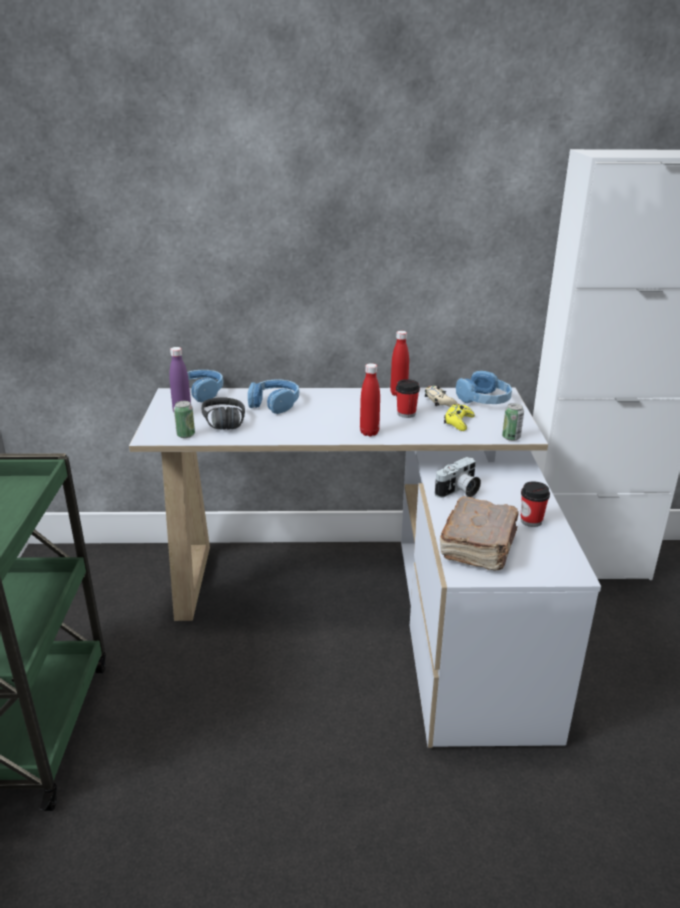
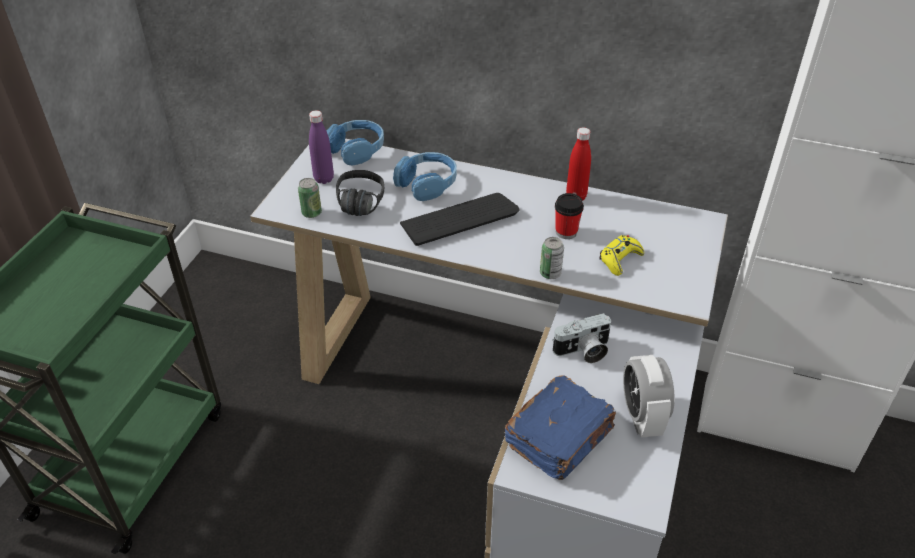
camera: 20 degrees right, 15 degrees up
(316, 420) = (459, 219): none -> keyboard
(369, 433) = (506, 254): red bottle -> none
(439, 402) = (617, 220): beige game controller -> none
(479, 546) = (560, 438): brown book -> blue book
(484, 400) = (673, 229): blue headphones -> none
(511, 437) = (668, 299): can -> can (550, 273)
(531, 521) = (641, 417): cup -> alarm clock

